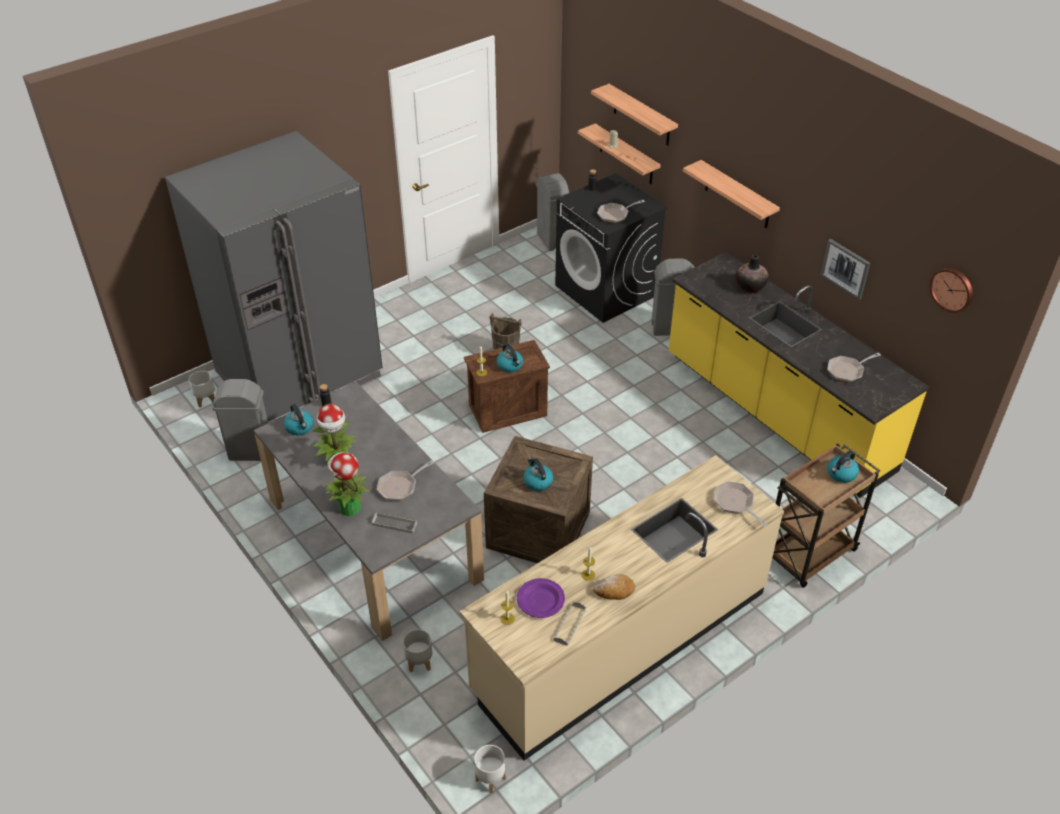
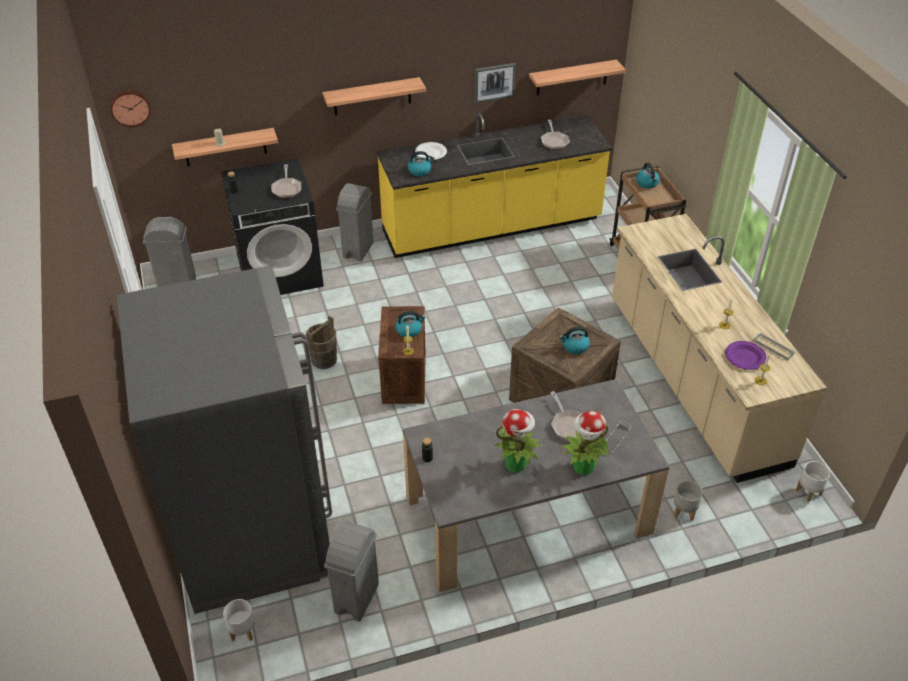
camera: 70 degrees left, 0 degrees up
(300, 427) = (453, 485): kettle -> kettle (420, 170)
(614, 591) = (744, 315): bread -> none
(641, 116) = (235, 98): shelf -> shelf (572, 77)
(735, 503) = (672, 232): frying pan -> none
(750, 287) = (431, 153): vase -> white plate
(952, 289) = (585, 34): wall clock -> wall clock (130, 107)

